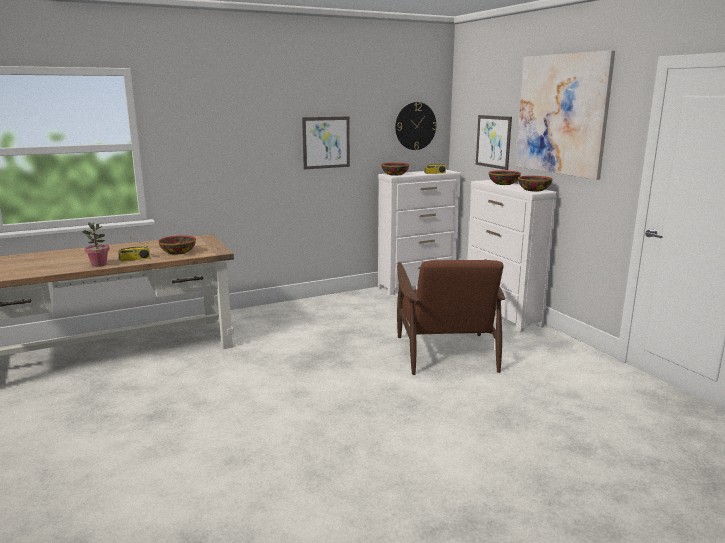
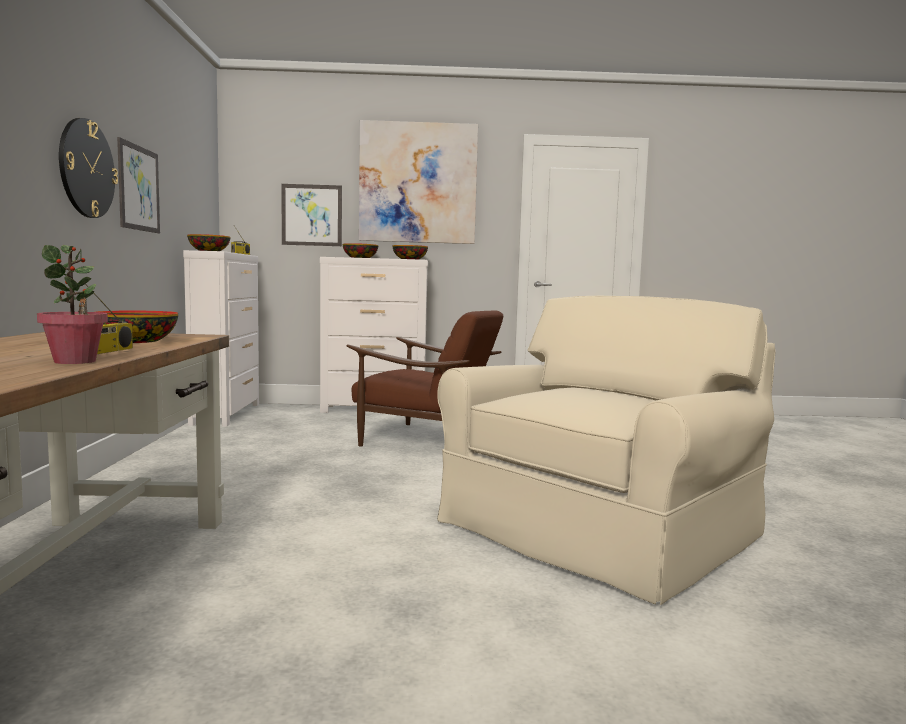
camera: 65 degrees left, 10 degrees down
(302, 451) = (597, 529): none -> beige armchair
(415, 126) = (200, 189): wall clock -> wall clock (86, 168)

